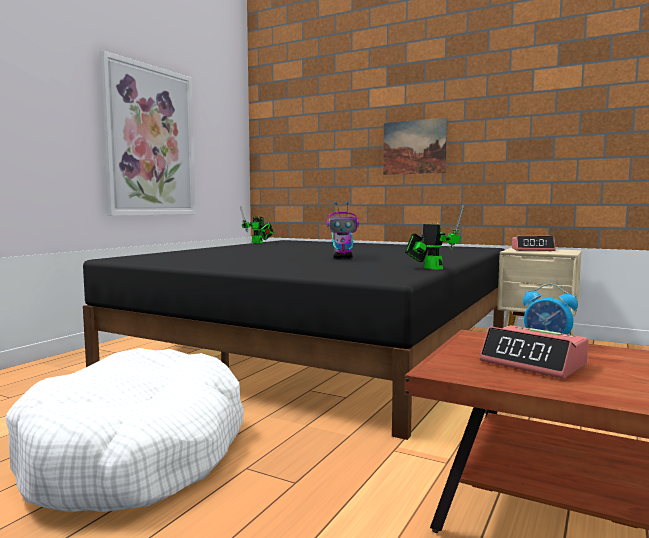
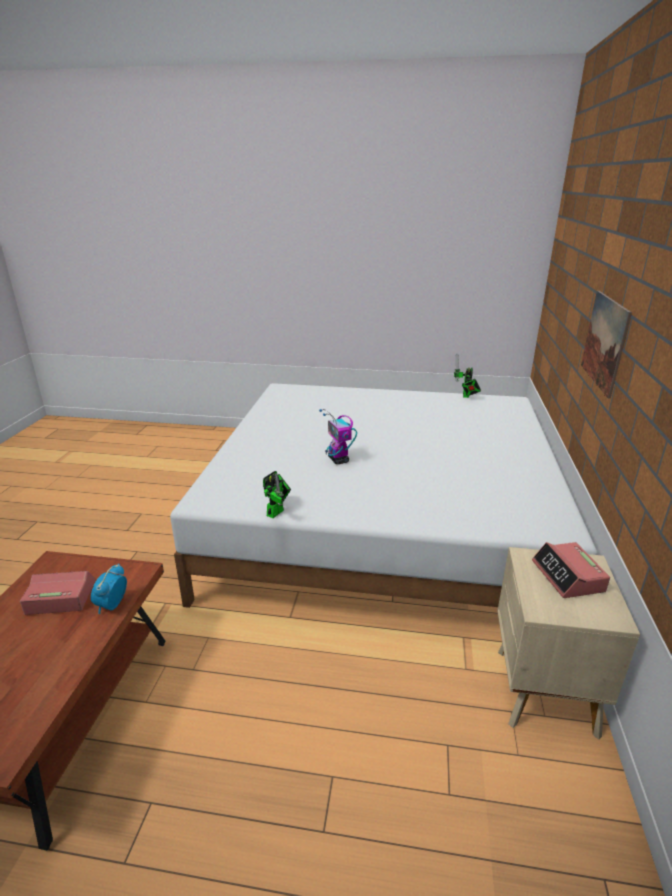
camera: 70 degrees right, 20 degrees up
(136, 453) = (151, 512): white dog bed -> none
(150, 141) = (387, 280): picture -> none
(321, 347) = (382, 523): black bed -> white bed
(533, 363) = (60, 597): alarm clock -> alarm clock turned 60 degrees clockwise

